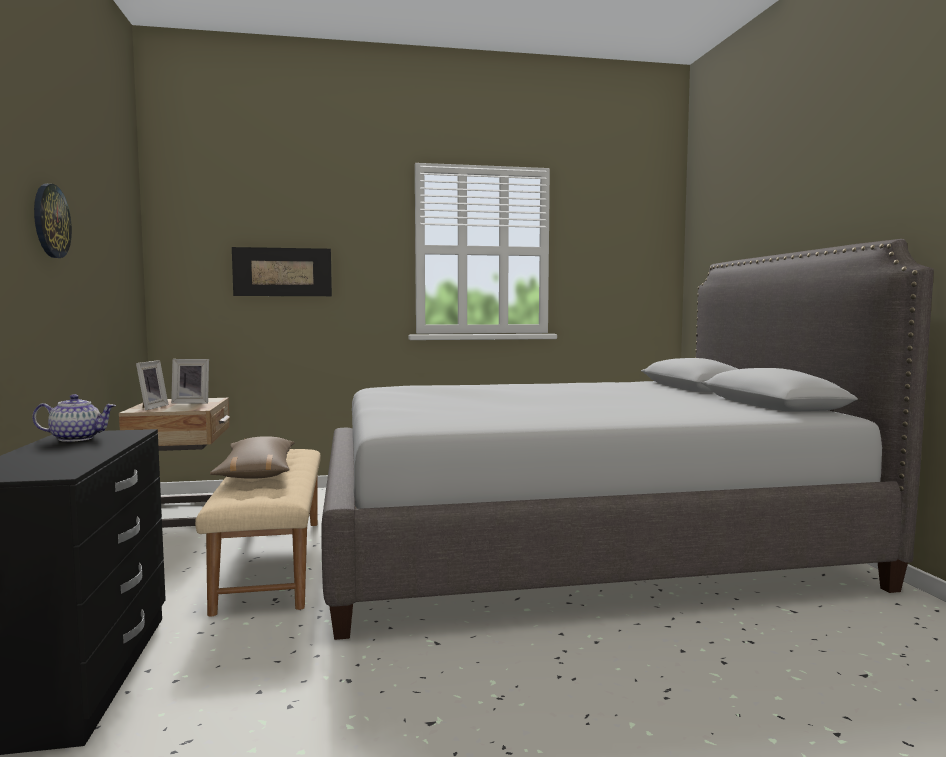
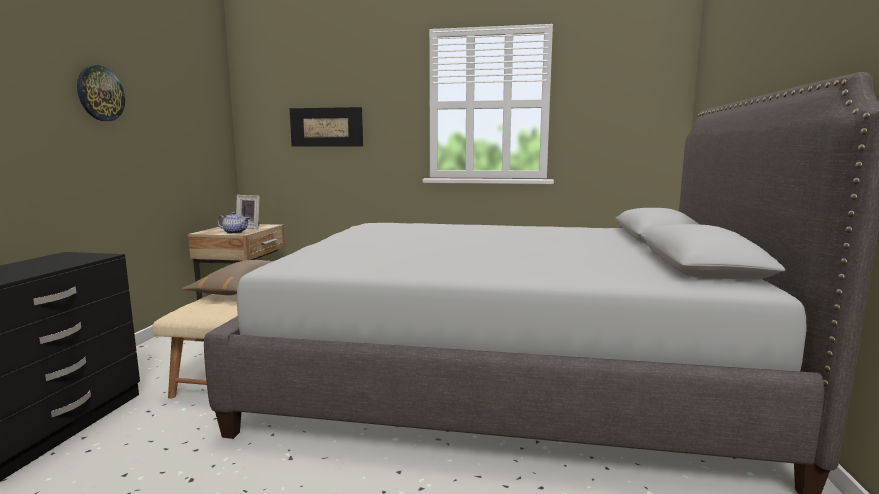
camera: 20 degrees right, 5 degrees up
(77, 438) = (55, 259): teapot -> teapot (235, 232)
(150, 407) = (215, 230): picture frame -> none

